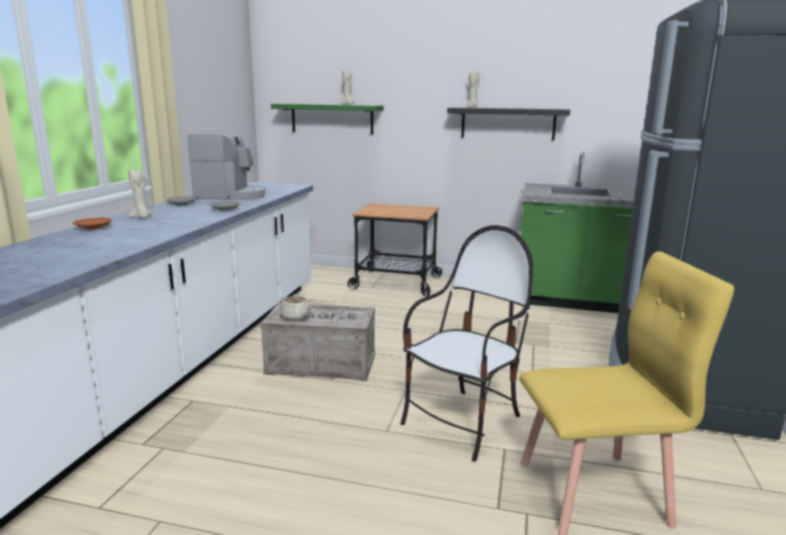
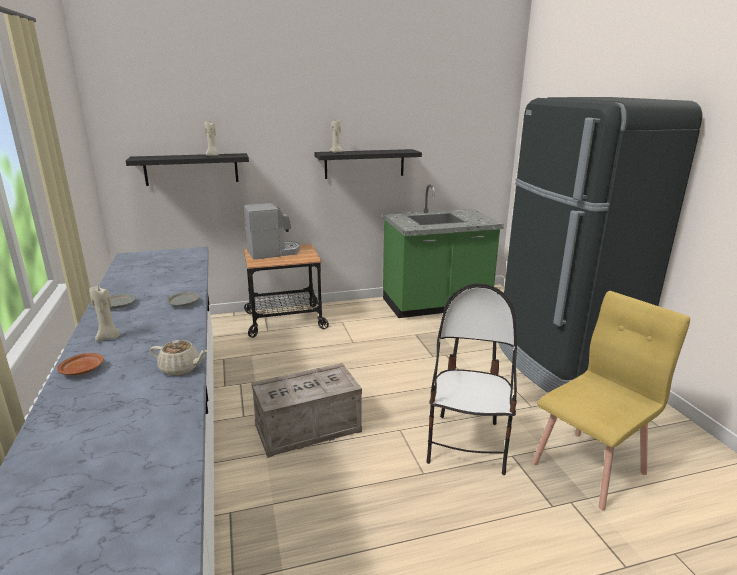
camera: 30 degrees left, 5 degrees up
(231, 196) = (151, 280): coffee machine -> coffee machine (273, 252)
(296, 317) = (289, 395): beige teapot -> beige teapot (180, 369)
(332, 118) = (191, 169): green shelf -> black shelf

